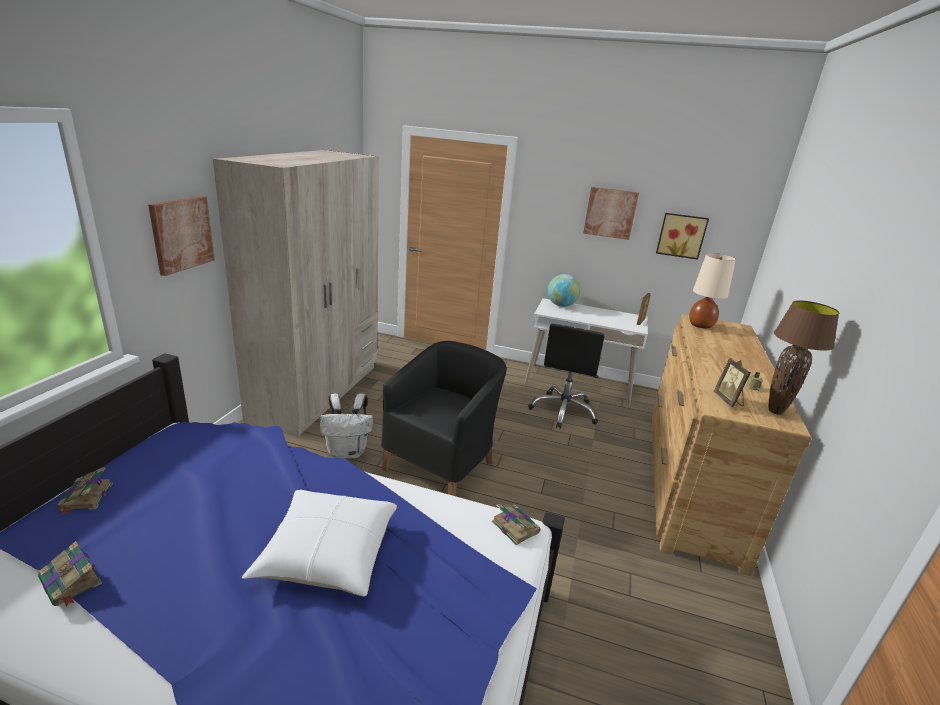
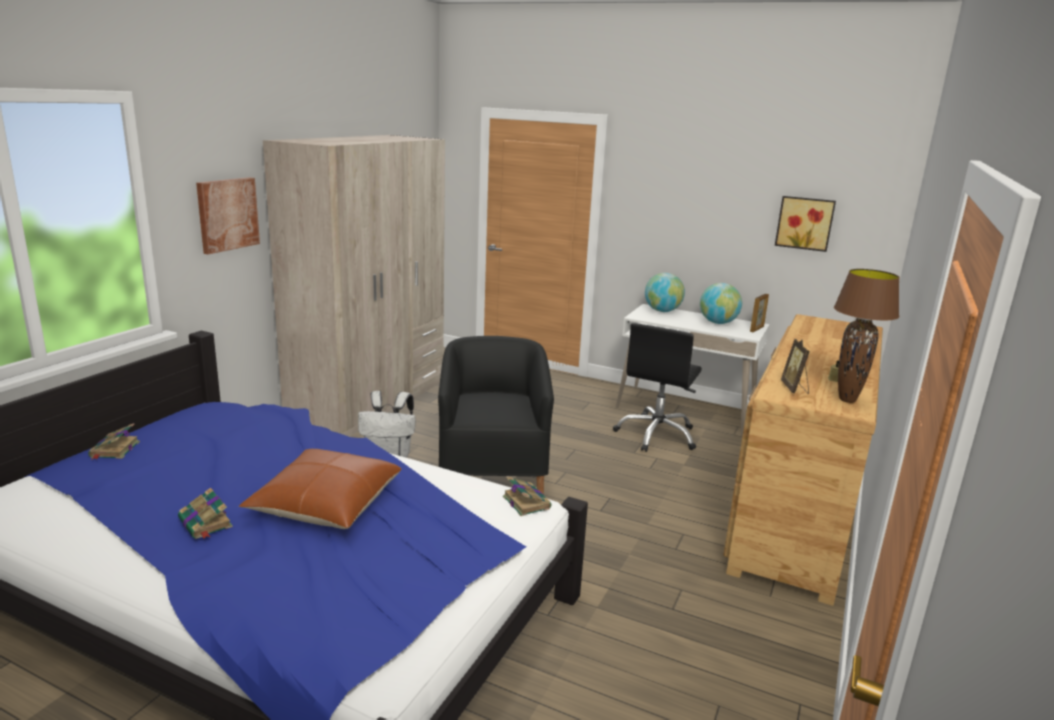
camera: 10 degrees right, 5 degrees down
(71, 582) = (93, 504): book -> book (206, 523)
(327, 553) = (326, 504): white pillow -> brown pillow
(442, 465) = (492, 478): black armchair -> black armchair turned 45 degrees counterclockwise
(608, 316) = (717, 323): none -> globe
(610, 213) = (718, 198): picture -> none
(700, 325) = (812, 325): beige table lamp -> none

